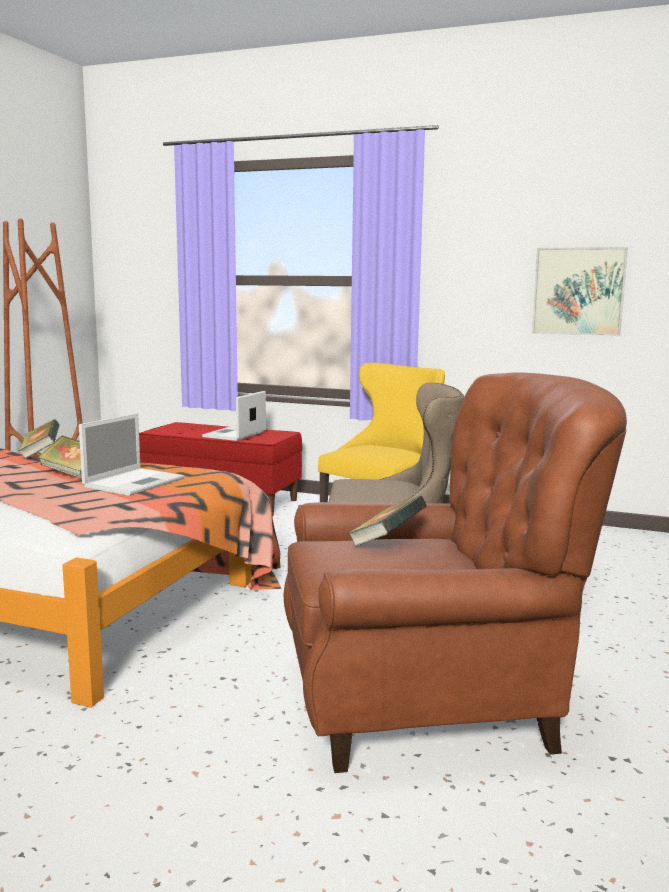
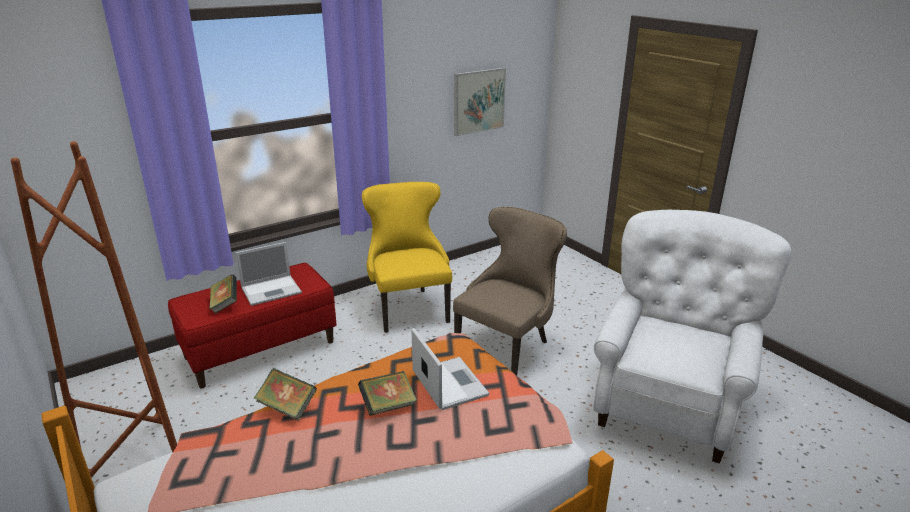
camera: 55 degrees left, 15 degrees up
(234, 434) = (272, 290): laptop -> laptop turned 90 degrees counterclockwise
(386, 543) = (659, 337): book -> book (225, 304)
(435, 703) = (668, 402): brown armchair -> white armchair

